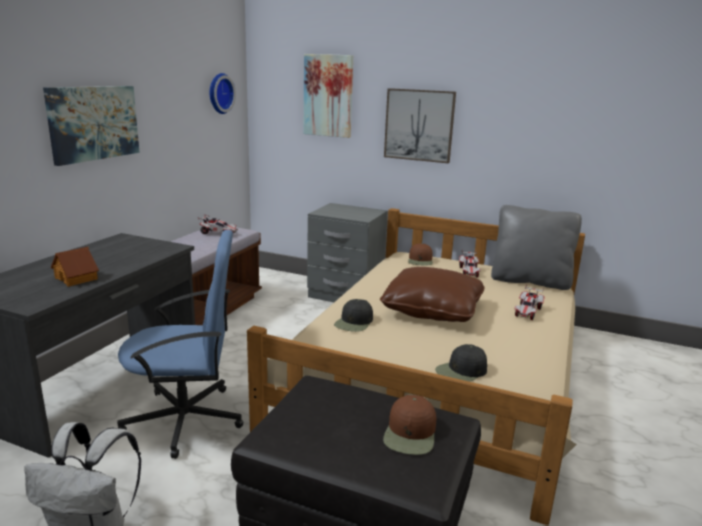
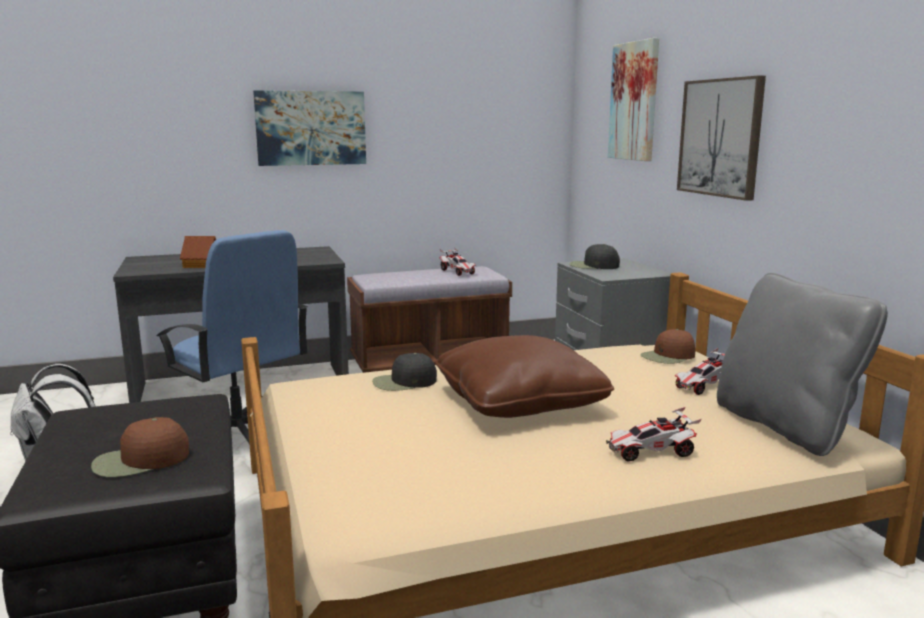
camera: 50 degrees right, 5 degrees down
(219, 93) = (514, 105): wall clock -> none
(461, 371) = (371, 461): black cap -> black cap (593, 266)

